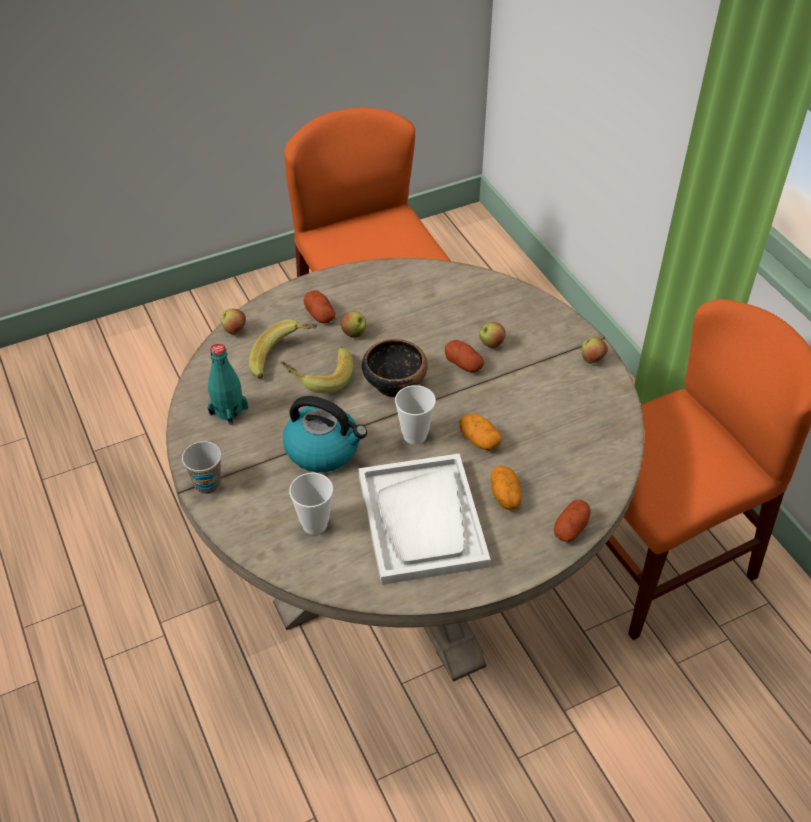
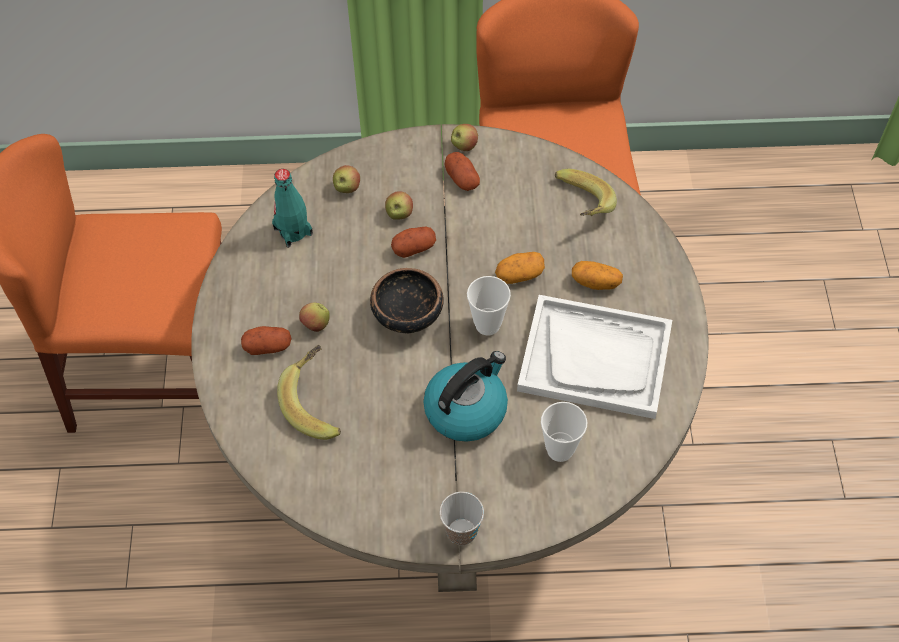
camera: 65 degrees left, 10 degrees up
(228, 411) = (366, 481): turquoise bottle -> turquoise bottle (293, 231)
(234, 330) = (243, 437): apple -> apple (347, 188)
(319, 378) = (364, 380): banana -> banana (579, 207)
(571, 528) = (654, 250): potato -> potato (462, 179)

